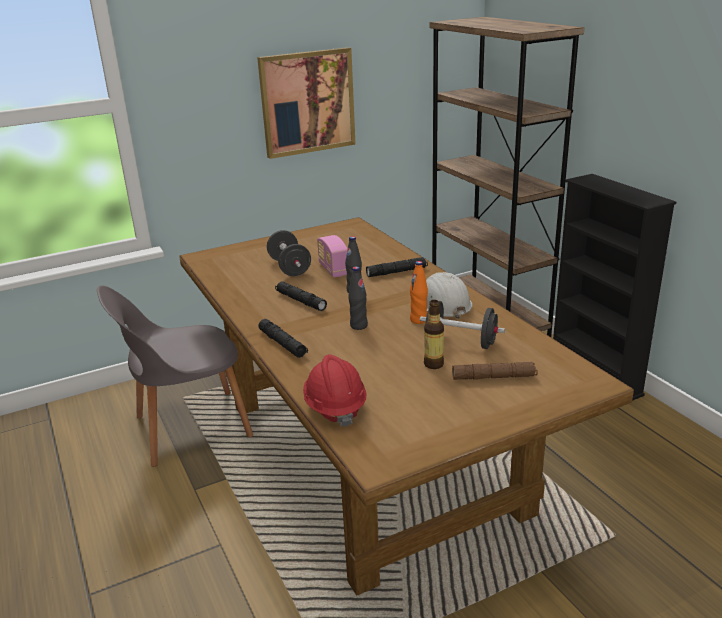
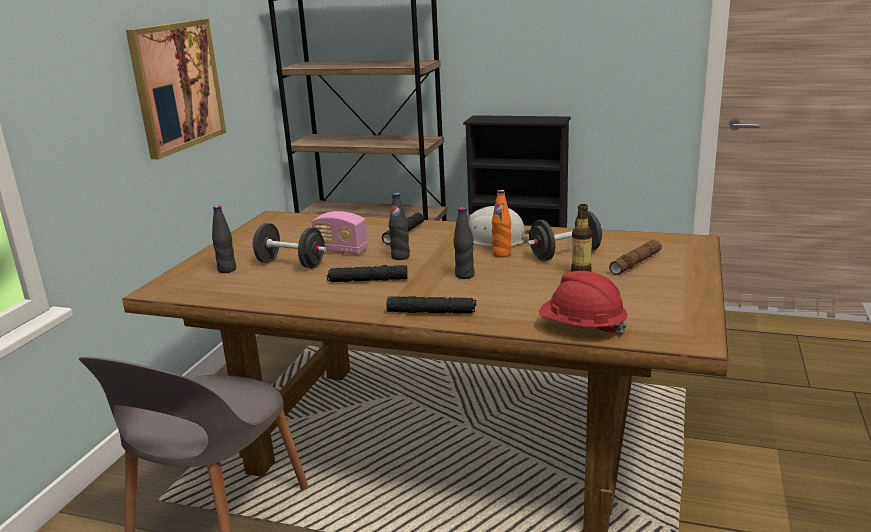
camera: 45 degrees left, 5 degrees down
(253, 257) = (227, 270): none -> black bottle

